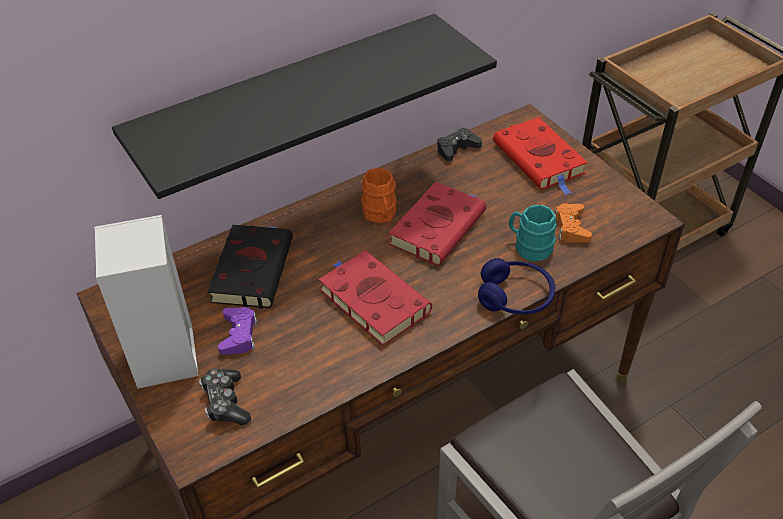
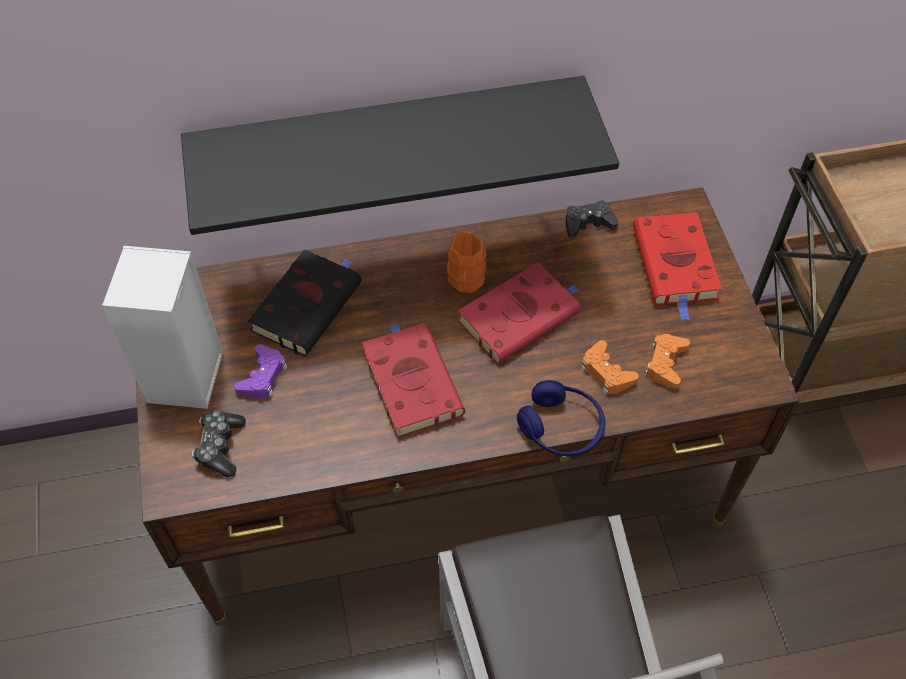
camera: 20 degrees right, 10 degrees up
(529, 247) = (606, 372): turquoise mug -> orange game controller

